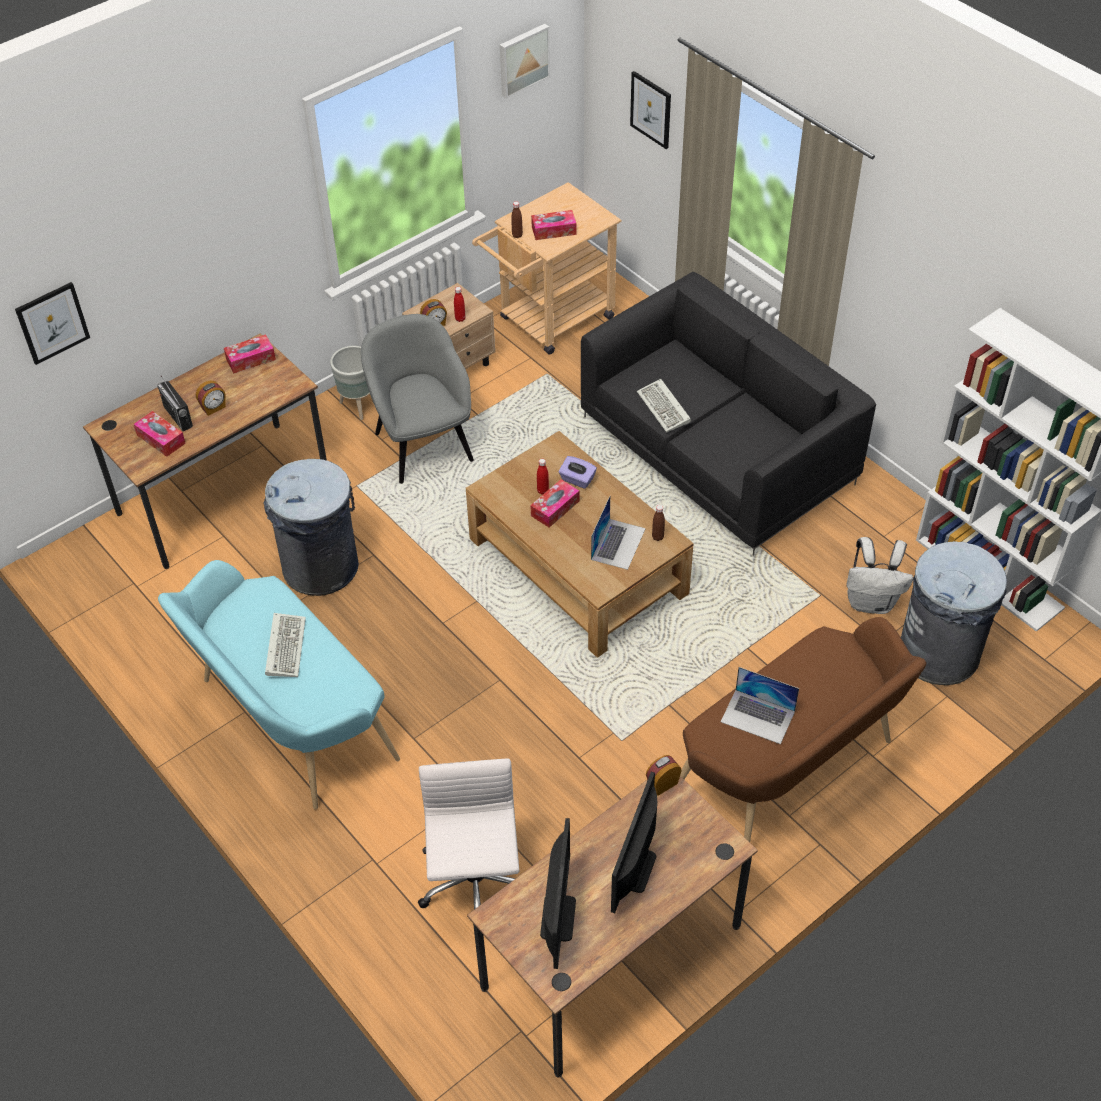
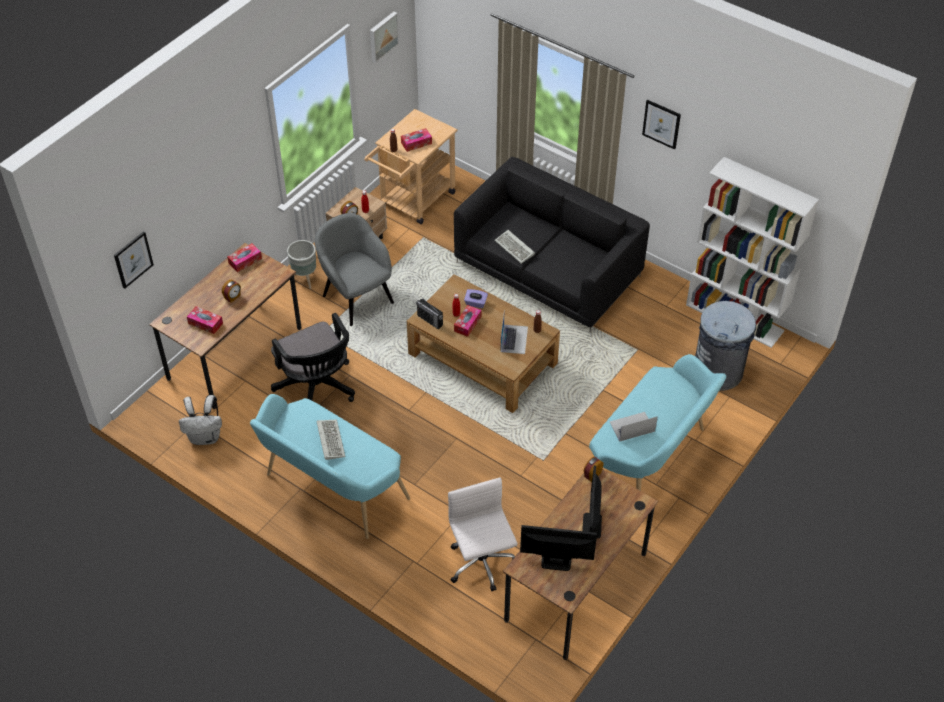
camera: 15 degrees left, 0 degrees up
(178, 417) = (211, 307): radio -> radio (430, 320)
(321, 567) = (317, 389): grey trash can -> black office chair
(558, 917) = (556, 561): monitor -> monitor turned 75 degrees counterclockwise
(651, 109) = (469, 56): picture -> picture (661, 124)
(758, 716) = (632, 426): laptop -> laptop turned 150 degrees clockwise
(790, 774) = (650, 460): brown bench -> turquoise bench
(871, 602) = (669, 348): white backpack -> white backpack (206, 437)

